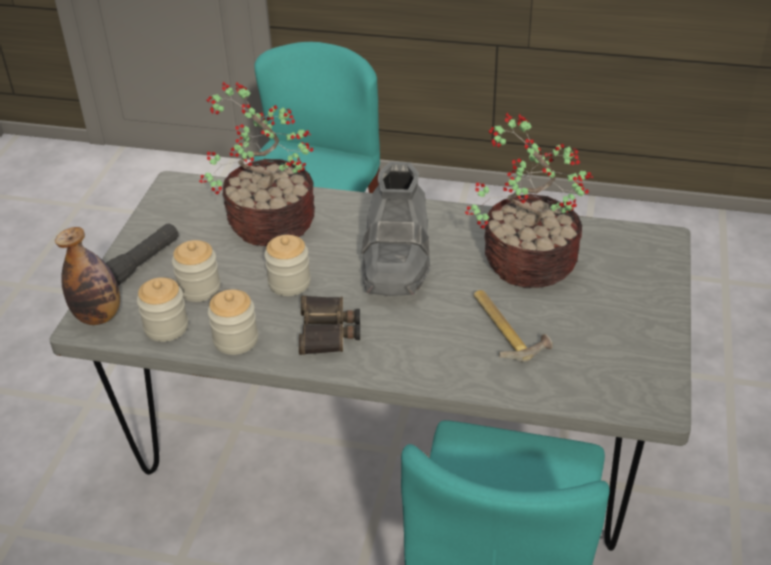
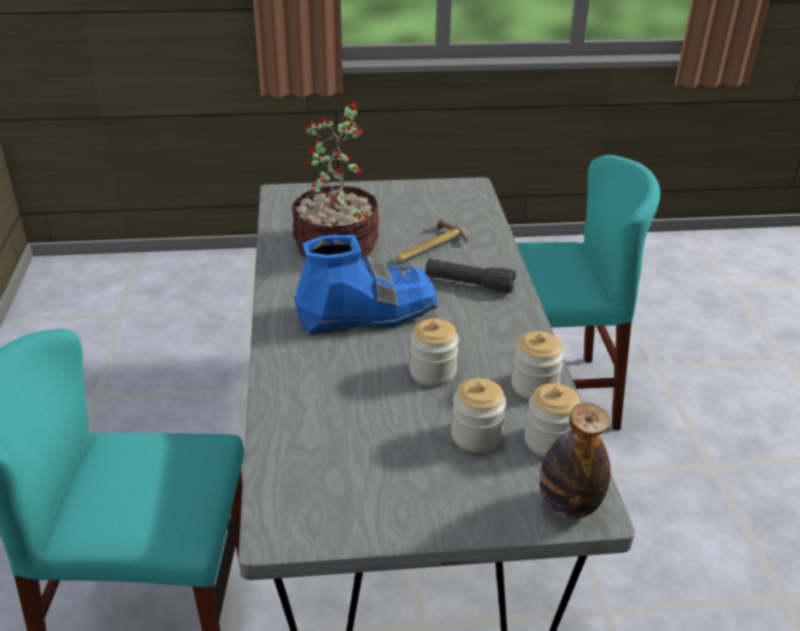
camera: 110 degrees left, 5 degrees down
(142, 263) = (457, 502): black flashlight -> black flashlight (469, 284)
(268, 223) = (335, 414): potted plant -> none
(328, 331) = (487, 332): binoculars -> none
(397, 261) = (367, 312): grey boot -> blue boot

